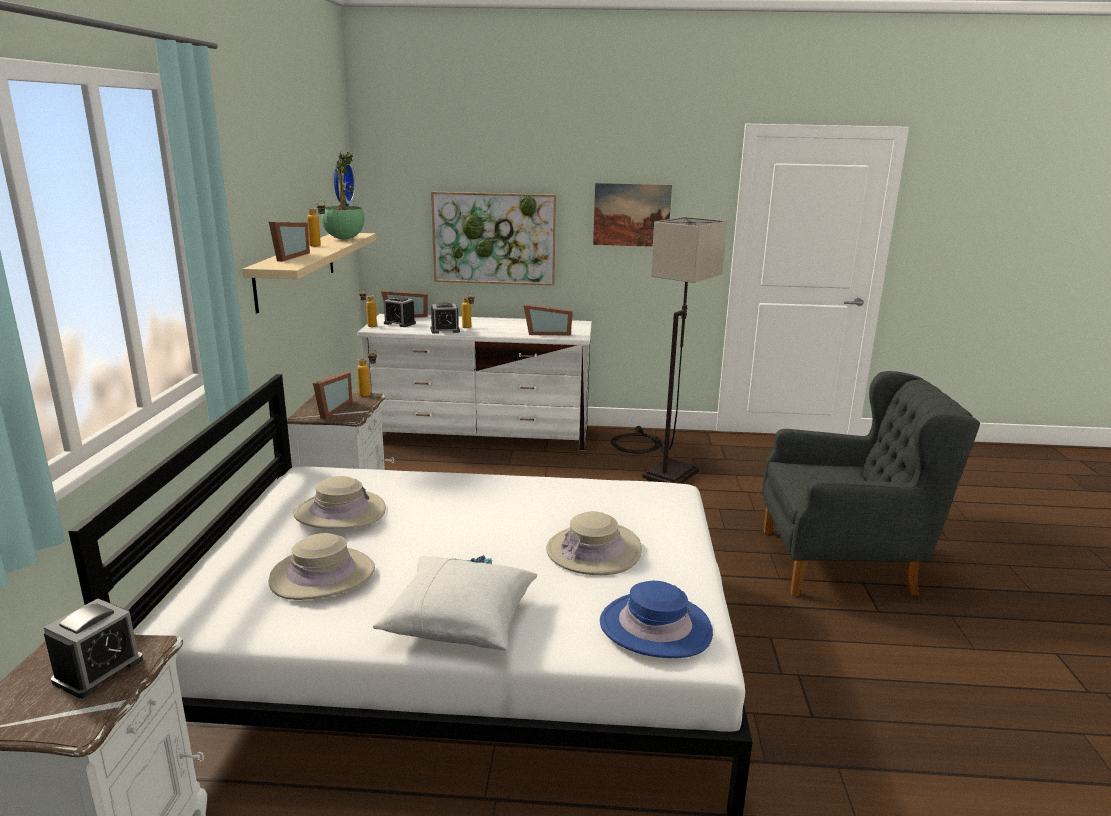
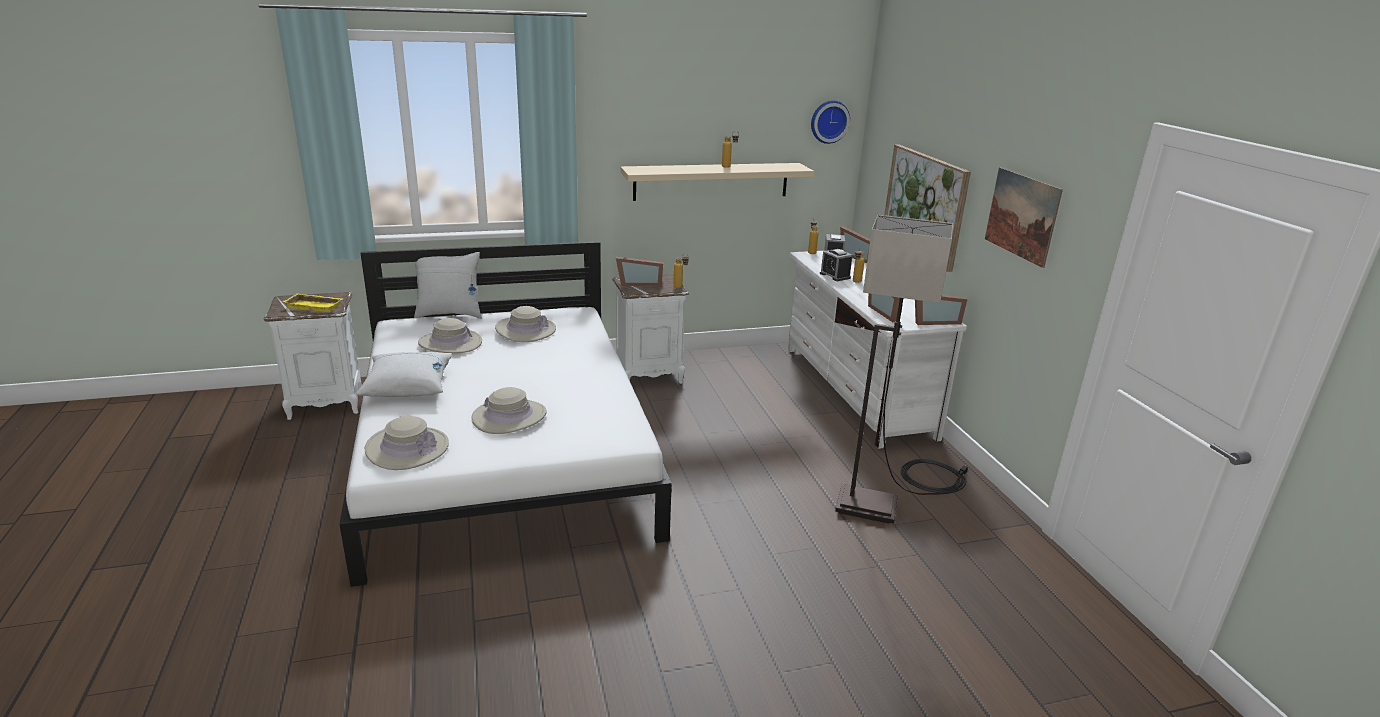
camera: 70 degrees right, 5 degrees up
(98, 670) = (315, 306): alarm clock -> yellow tray
(198, 569) = (449, 315): none -> grey pillow
(287, 257) = (671, 167): picture frame -> picture frame (934, 321)
(344, 239) = (769, 168): potted plant -> none
(655, 627) = (407, 448): blue hat -> beige hat
(841, 563) = (750, 645): grey armchair -> none

